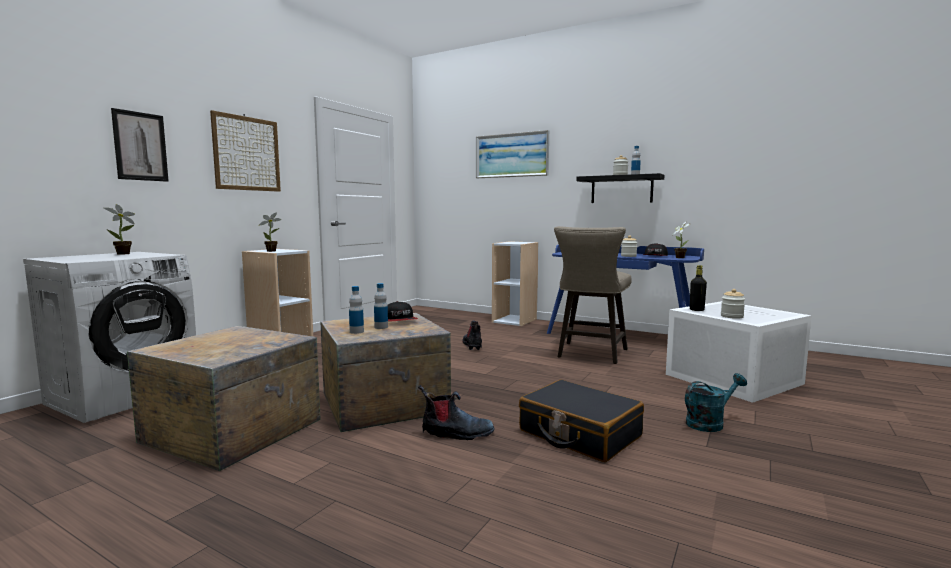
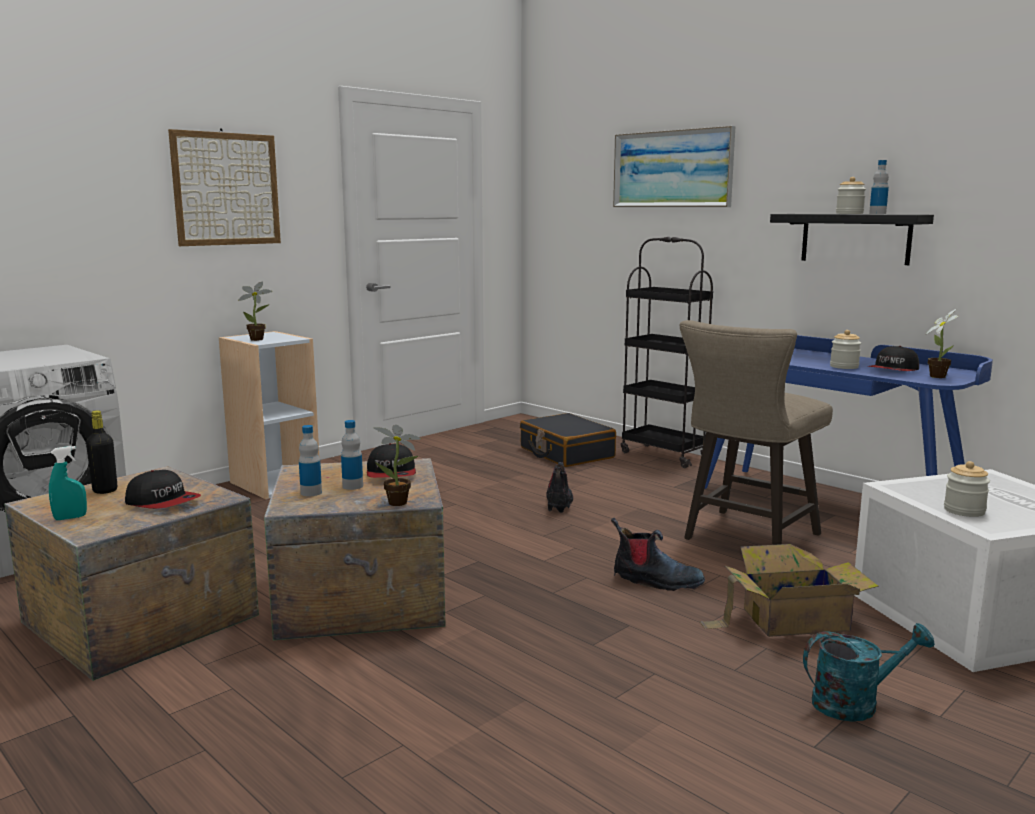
camera: 15 degrees right, 5 degrees up
(125, 254) = (40, 352): potted plant -> potted plant (400, 503)
(140, 146) = (67, 194): picture -> none
(190, 354) = (70, 518): none -> turquoise spray bottle
(255, 342) = (163, 502): none -> cap
(456, 433) = (429, 665): boot -> boot (656, 581)
(515, 320) = (664, 456): bookcase -> black cart
(579, 434) = (615, 692): black suitcase -> black suitcase (566, 453)
(644, 389) = (790, 620): none -> cardboard box
(696, 310) = (913, 488): black bottle -> black bottle (105, 490)

